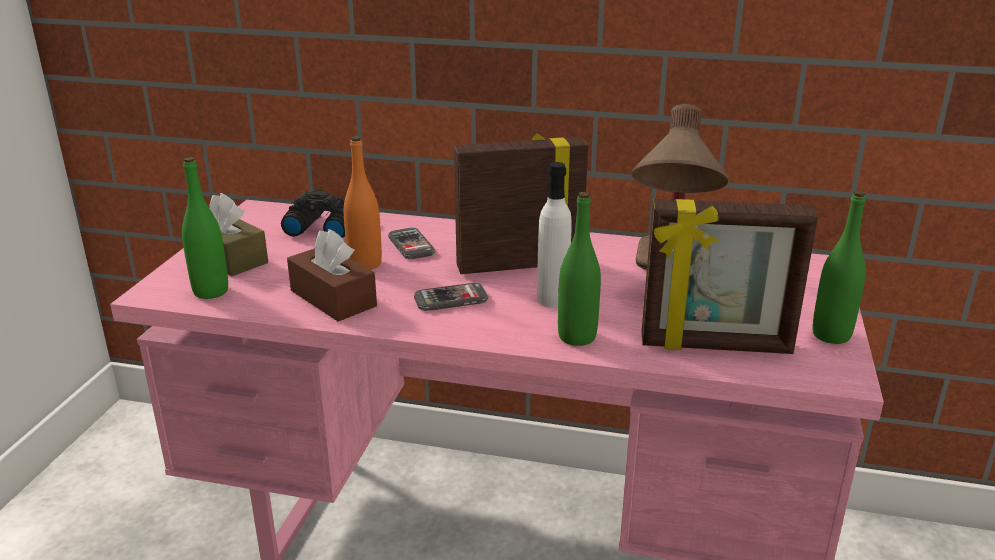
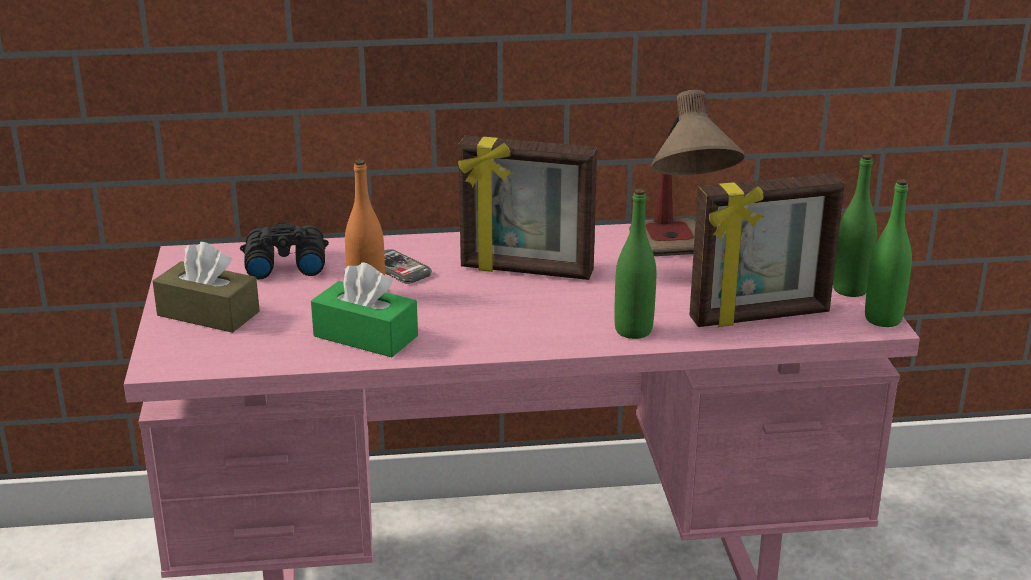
camera: 20 degrees left, 0 degrees up
(211, 291) = (226, 352): green bottle -> green bottle (883, 319)
(333, 298) = (365, 336): brown tissue box -> green tissue box
(451, 299) = (486, 316): phone -> none
(519, 265) = (526, 271): picture frame -> picture frame turned 135 degrees counterclockwise
(552, 299) = (585, 300): white bottle -> none

